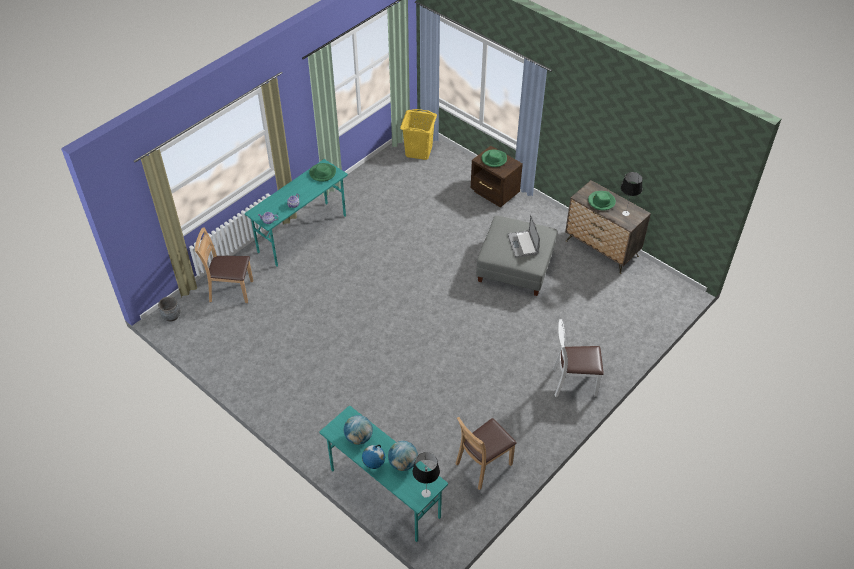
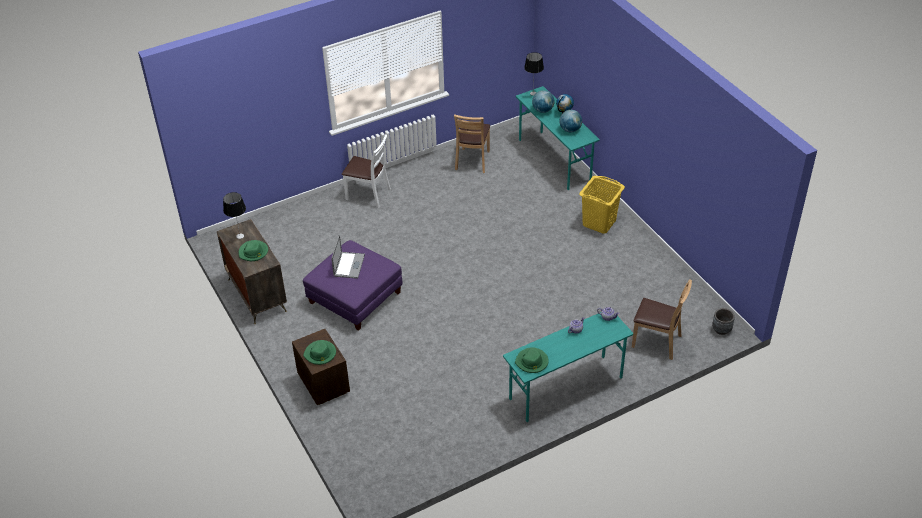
camera: 160 degrees left, 5 degrees down
(419, 151) = (382, 470): yellow laundry basket -> yellow laundry basket (599, 223)
(483, 465) = (472, 161): brown chair -> brown chair turned 120 degrees clockwise
(515, 267) = (355, 297): grey ottoman -> purple ottoman

